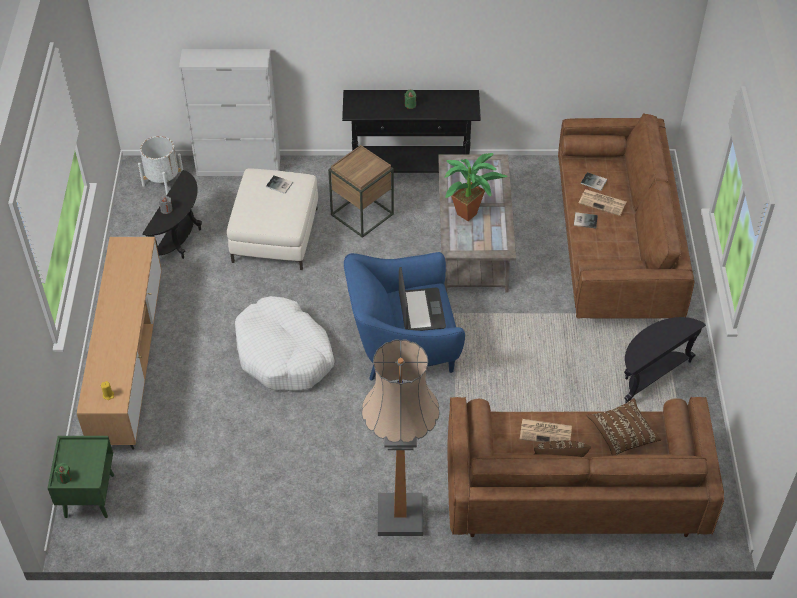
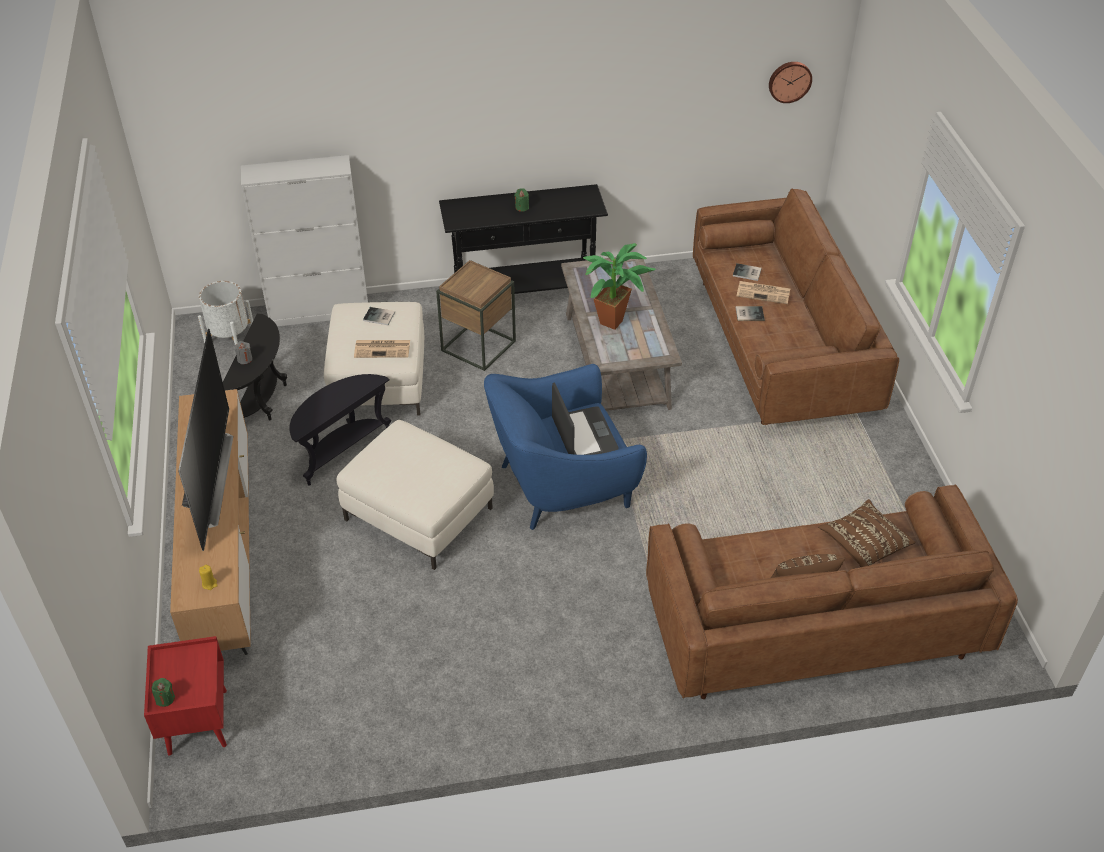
camera: 10 degrees left, 5 degrees down
(89, 495) = (197, 721): green nightstand -> red nightstand
(121, 310) = (209, 479): none -> television
(284, 354) = (418, 513): white dog bed -> white ottoman
(400, 516) = (607, 687): floor lamp -> none
(546, 432) = (773, 554): newspaper -> newspaper (383, 349)
(650, 23) = (789, 81): none -> wall clock
(651, 376) = (863, 480): black side table -> black side table (341, 450)

